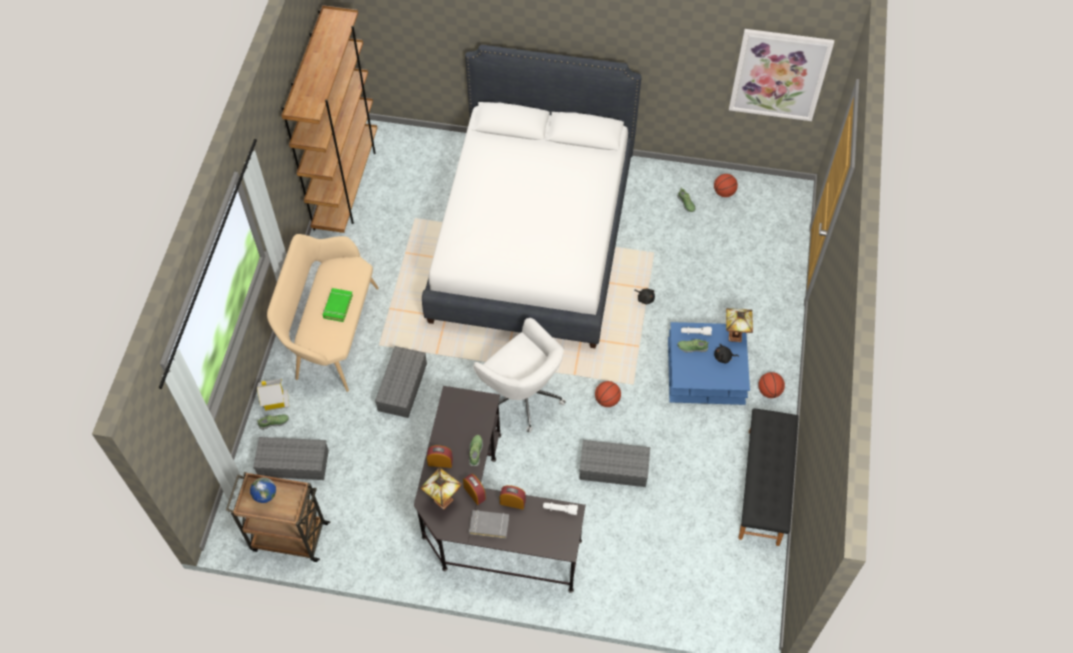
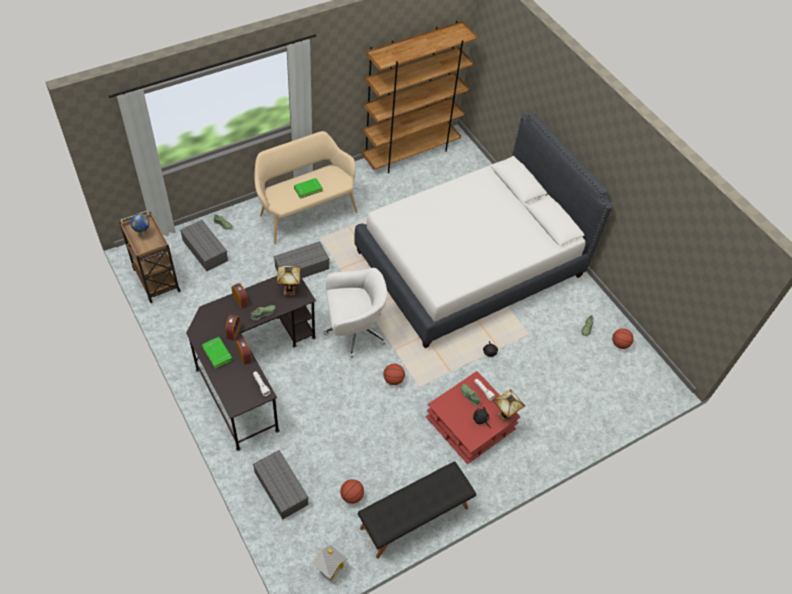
camera: 45 degrees right, 5 degrees down
(275, 400) = (238, 215): toy house -> toy house (331, 567)
(442, 500) = (214, 318): table lamp -> table lamp (289, 290)
(489, 525) = (217, 354): grey book -> green book
(522, 395) = (353, 331): white office chair -> white office chair turned 105 degrees counterclockwise
(612, 469) = (346, 415): grey storage box -> grey storage box (280, 488)
(705, 371) = (470, 423): blue coffee table -> red coffee table
(769, 391) = (492, 473): basketball -> basketball (351, 496)
(779, 74) = (701, 276): picture -> none

